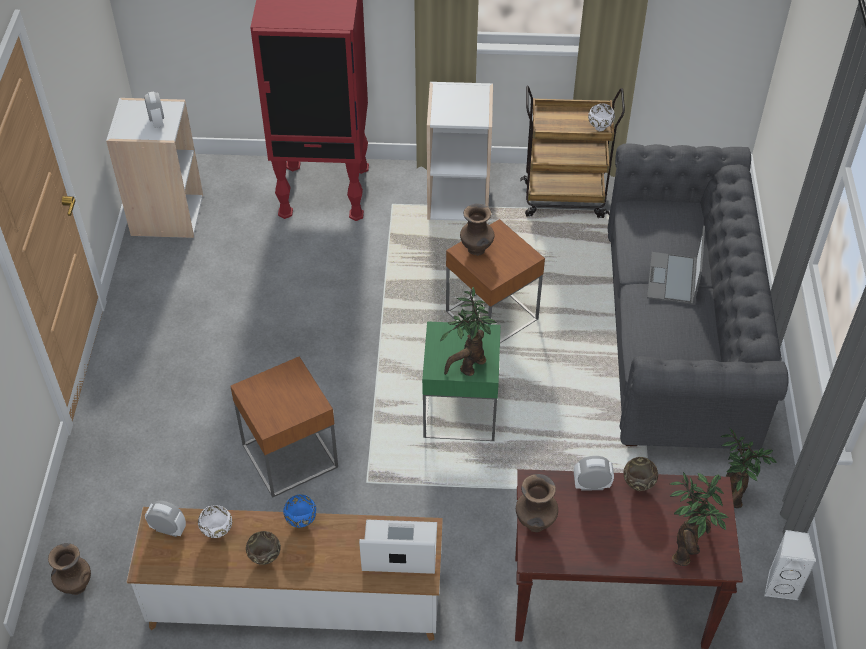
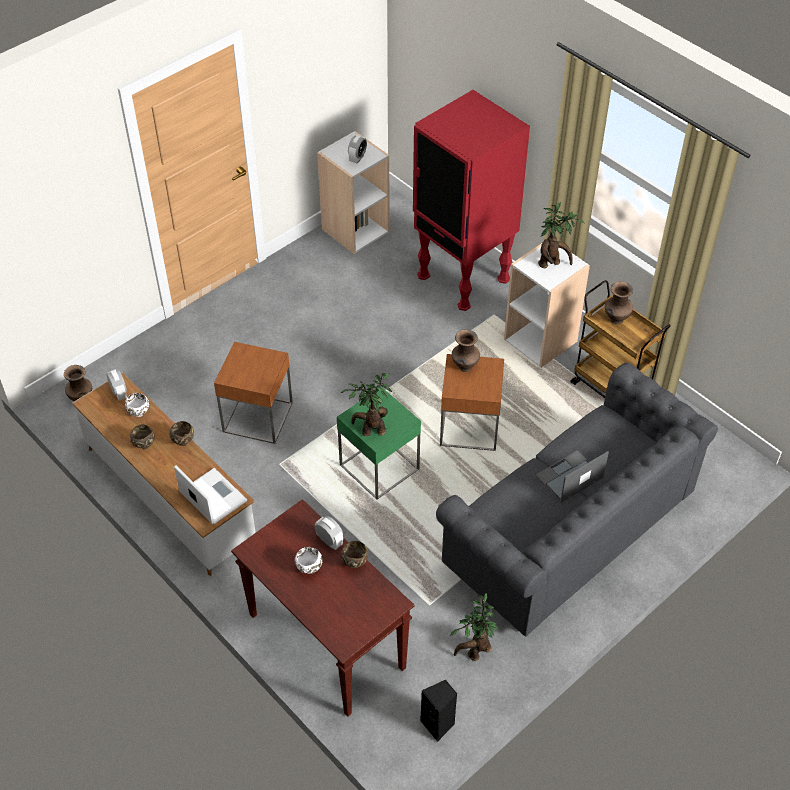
camera: 45 degrees right, 0 degrees up
(301, 521) = (183, 441): blue bowl -> brown bowl
(535, 524) = (272, 534): brown vase -> brown vase (616, 319)
(599, 128) = (636, 345): white bowl -> white bowl (309, 569)
(687, 548) = (335, 619): potted plant -> potted plant (552, 263)
(781, 585) = (438, 724): white speaker -> black speaker

